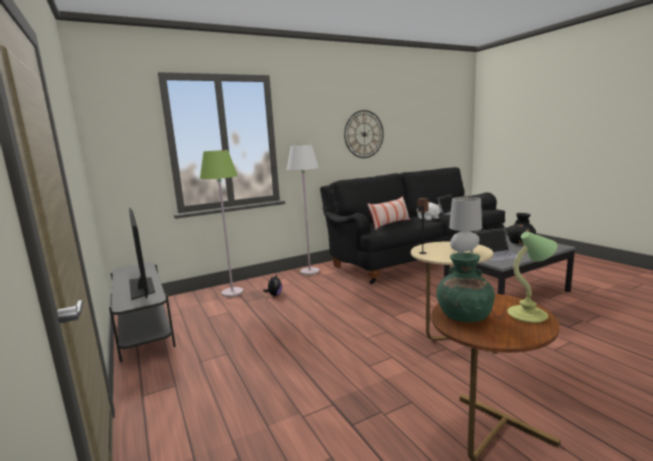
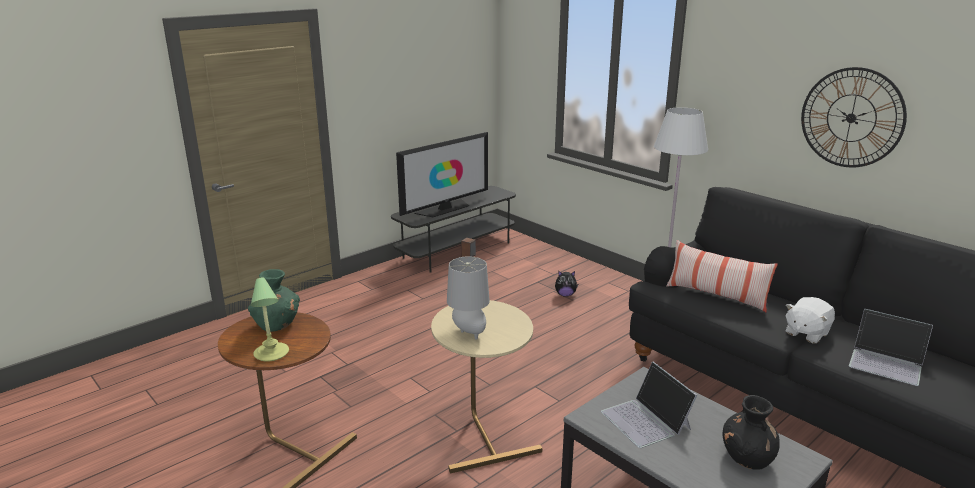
camera: 75 degrees right, 10 degrees up
(232, 292) = (560, 268): green floor lamp -> none

